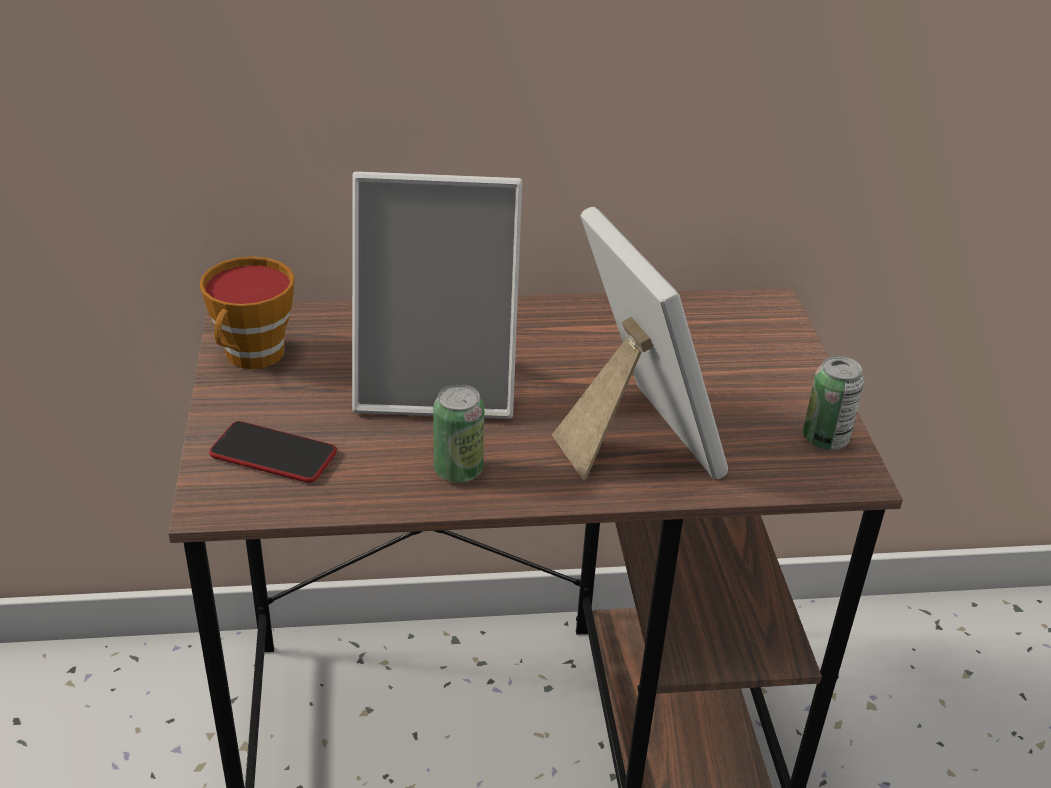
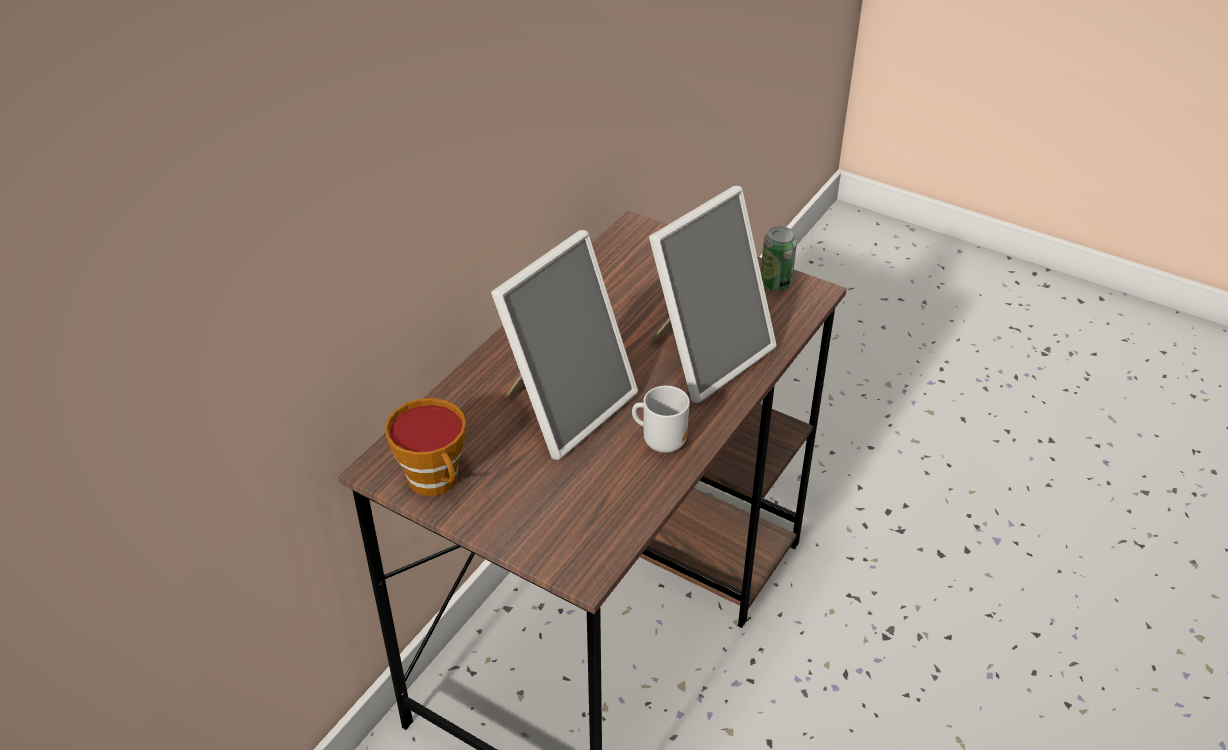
camera: 50 degrees left, 5 degrees up
(273, 454) = (561, 519): phone -> none
(458, 470) = (662, 441): can -> mug
(632, 441) = (705, 355): picture frame -> picture frame turned 120 degrees clockwise

